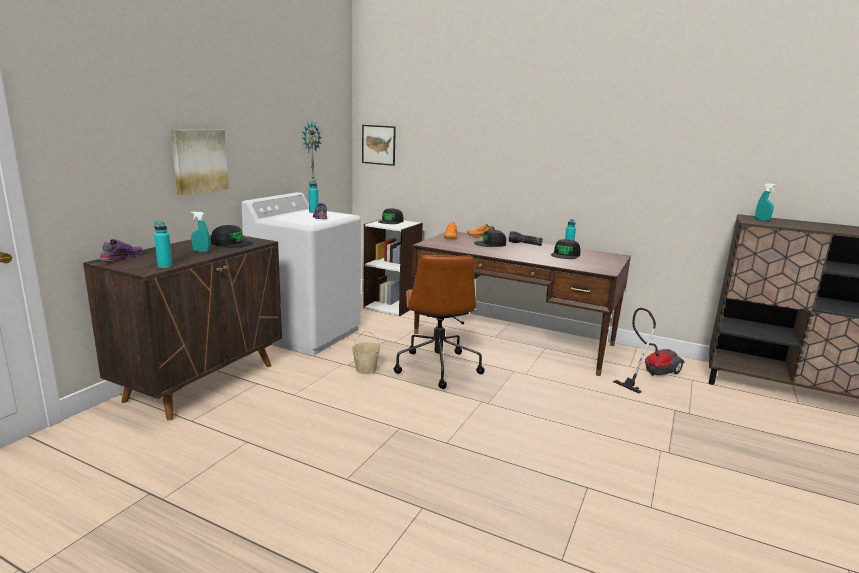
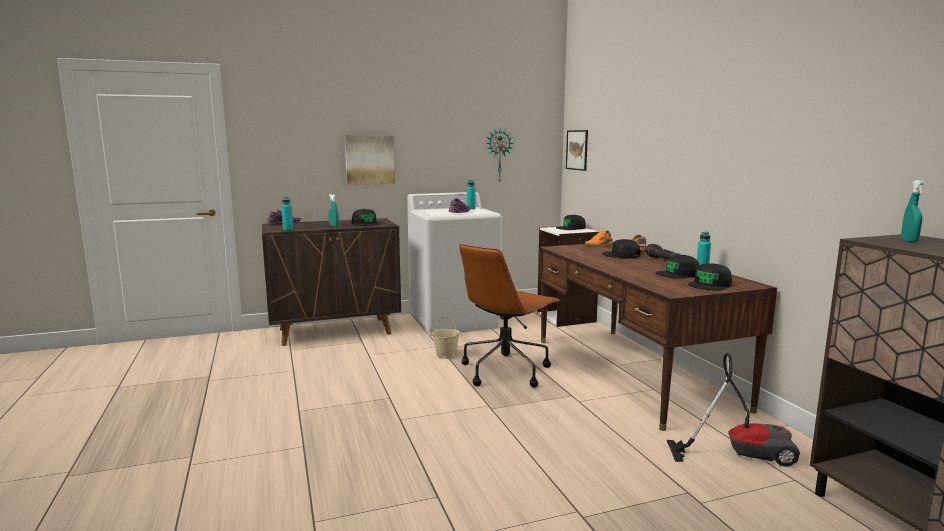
camera: 45 degrees right, 5 degrees down
(602, 260) = (710, 285): none -> black cap

